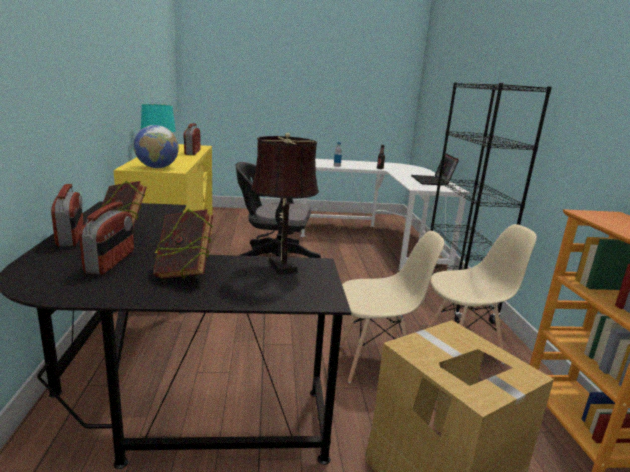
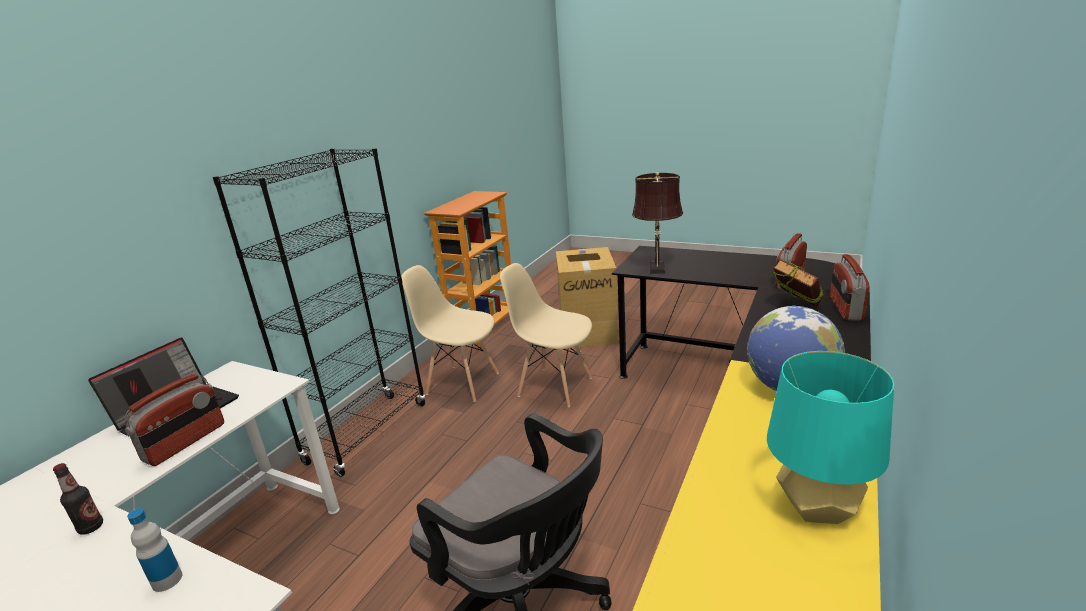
camera: 145 degrees left, 5 degrees up
(184, 273) = (730, 269): book -> none
(192, 152) = (708, 534): radio -> radio (186, 442)

